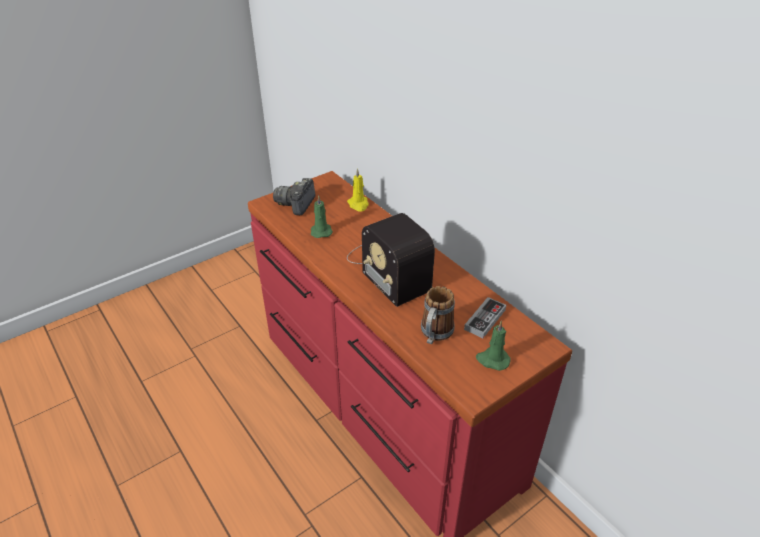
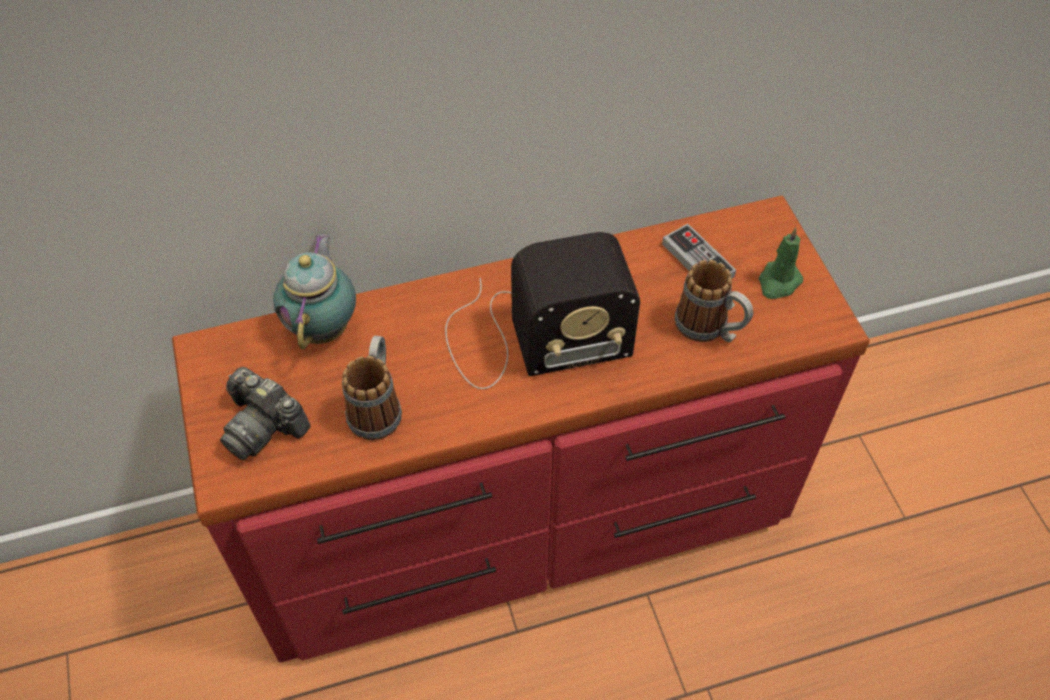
camera: 70 degrees left, 15 degrees up
(321, 231) = (377, 407): green candle -> mug
(358, 204) = (324, 326): yellow candle -> teapot

